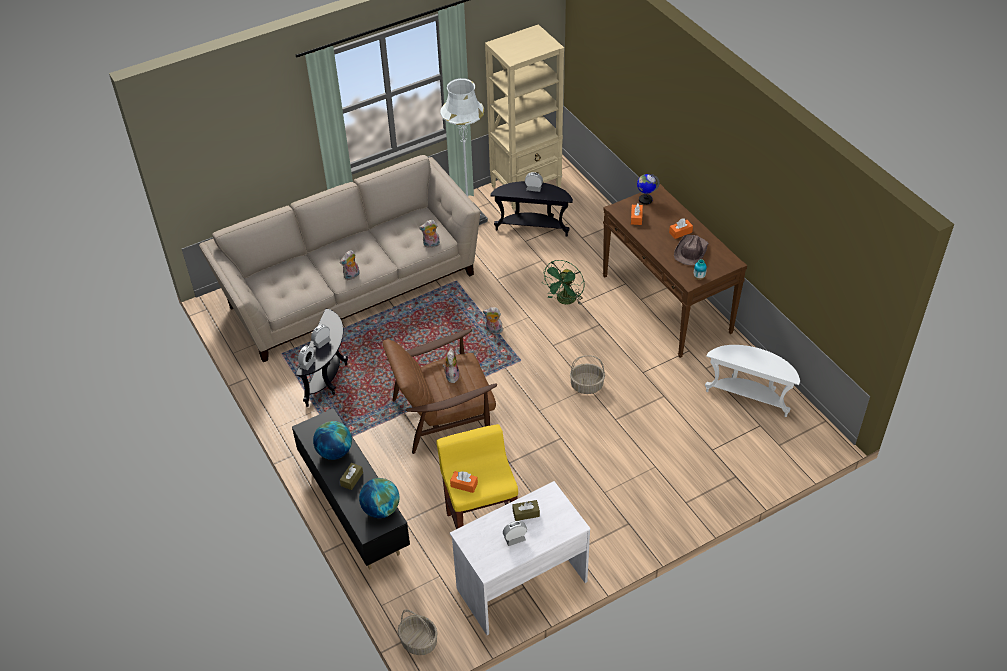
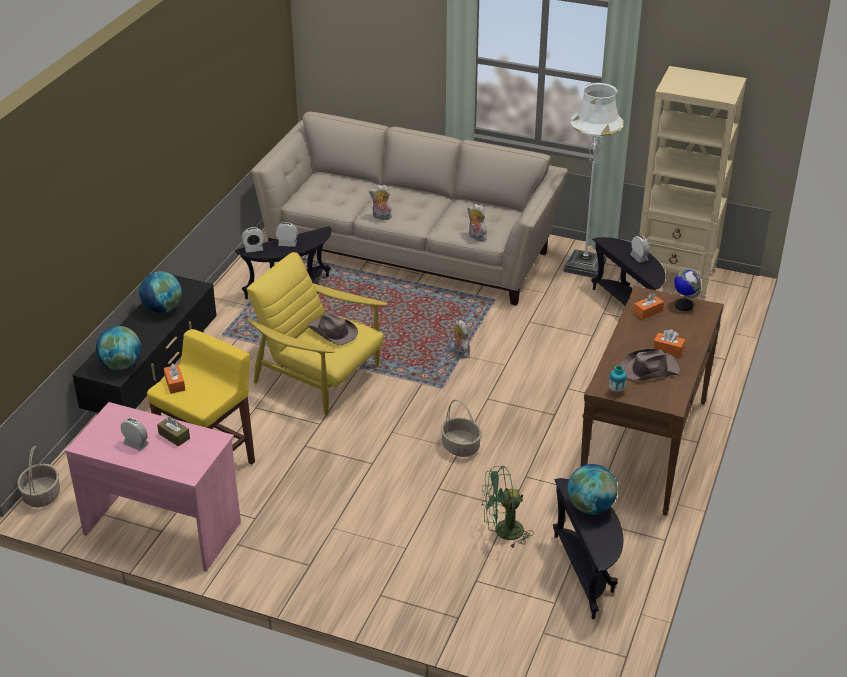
camera: 50 degrees right, 10 degrees down
(352, 479) = (140, 333): brown tissue box -> none
(443, 415) = (320, 376): brown armchair -> yellow armchair
(451, 376) = (332, 332): plush toy -> brown hat
(520, 584) = (163, 527): white desk -> pink desk
(565, 301) = (556, 377): green fan -> green fan (502, 532)
(744, 355) = (590, 507): none -> globe
(748, 396) = (587, 573): white side table -> black side table

